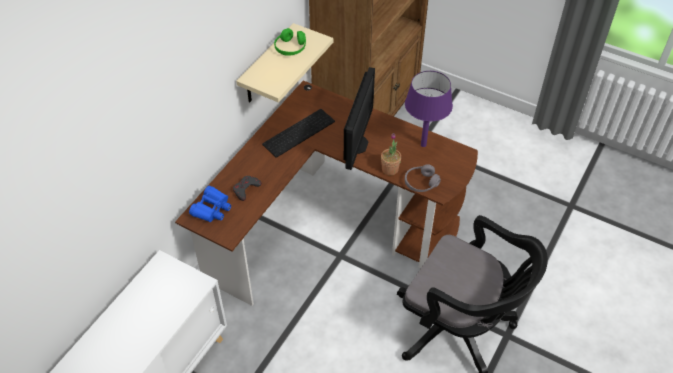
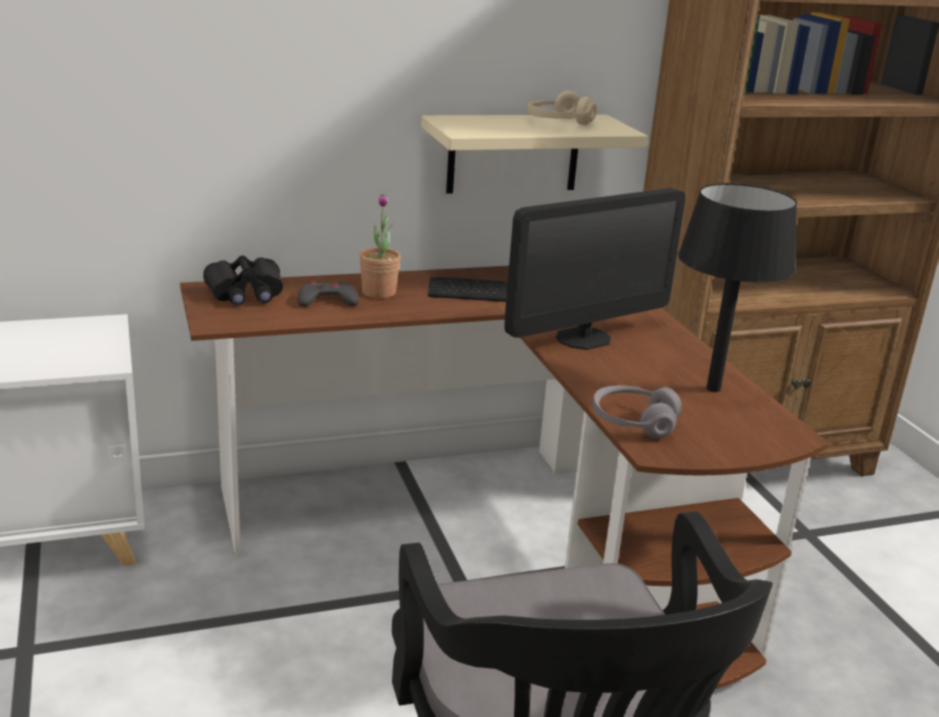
camera: 40 degrees right, 25 degrees down
(212, 209) = (245, 293): blue binoculars -> black binoculars
(290, 48) = (558, 122): green headphones -> beige headphones
(390, 169) = (598, 383): potted plant -> potted plant (379, 292)
(423, 145) = (713, 389): purple table lamp -> black table lamp

